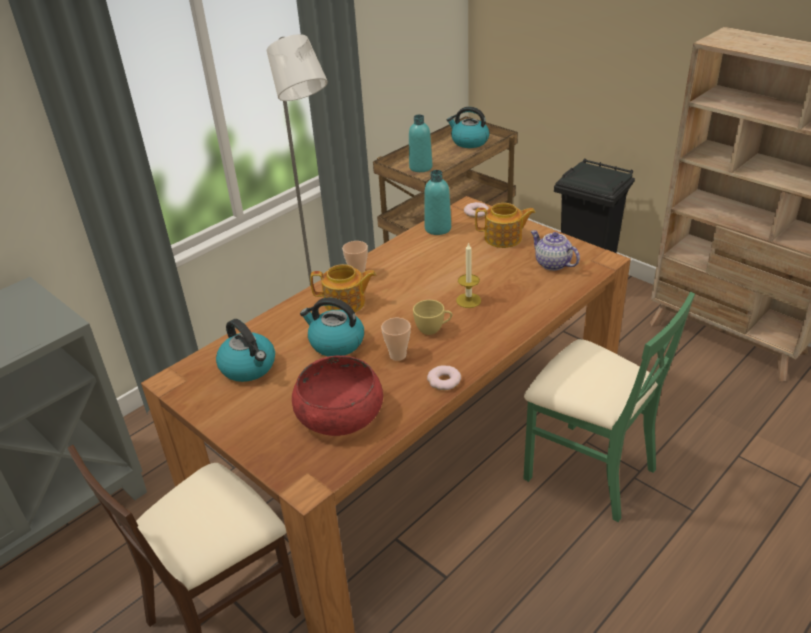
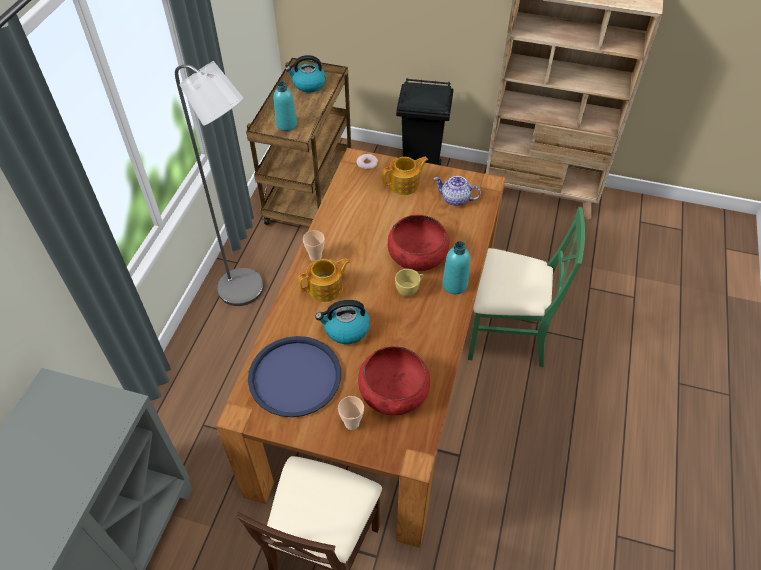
camera: 30 degrees left, 15 degrees up
(249, 367) = (294, 377): kettle -> blue tray
(398, 355) = (400, 323): cup -> cup (352, 423)
(438, 228) = (347, 189): turquoise bottle -> turquoise bottle (454, 285)
(444, 381) = (447, 333): donut -> none
(468, 300) = (417, 254): candle -> red bowl

